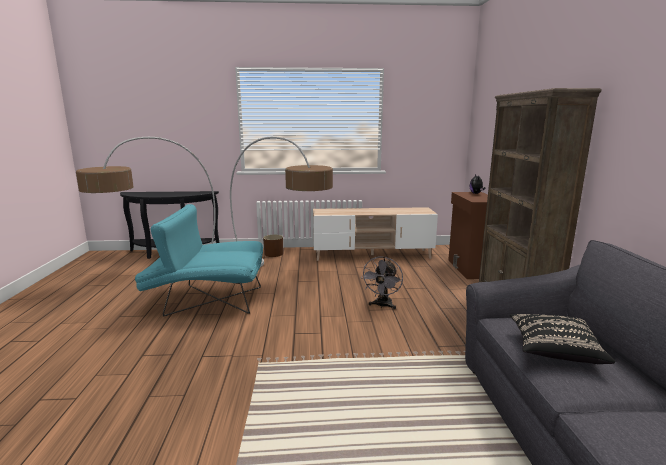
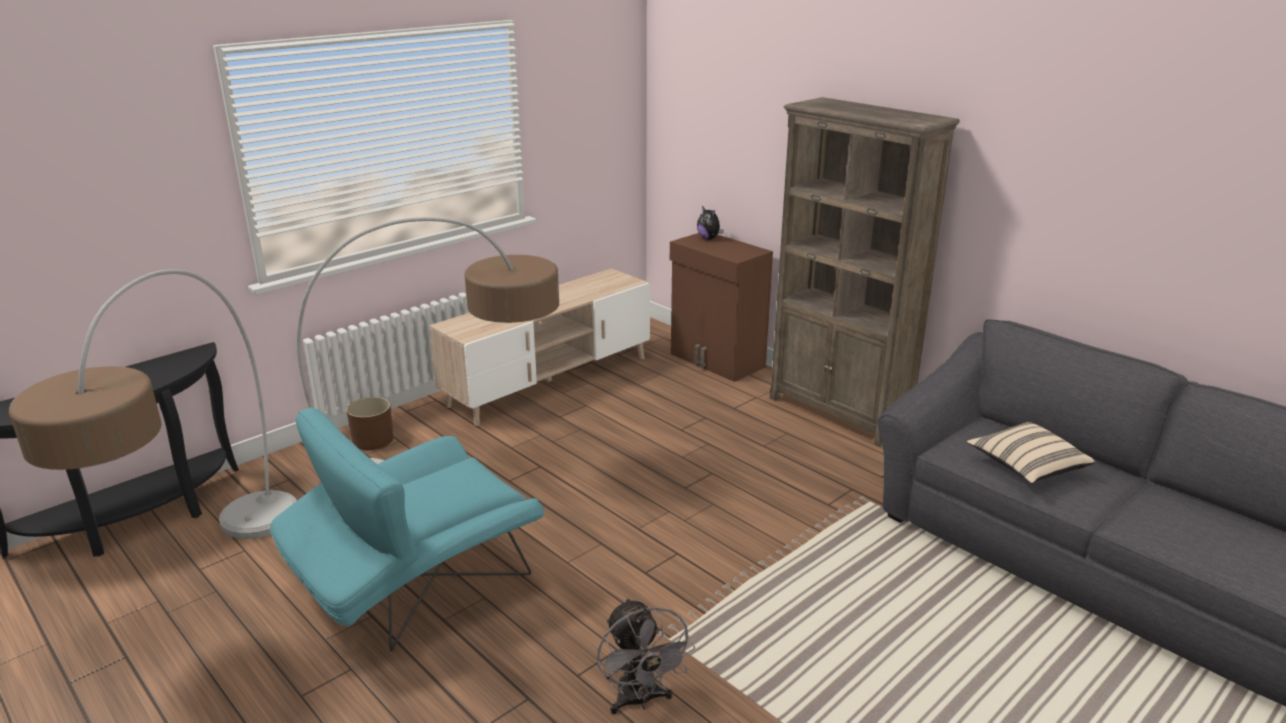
camera: 40 degrees left, 10 degrees up
(382, 306) = (692, 473): grey fan -> grey fan (640, 700)
(554, 350) = (1026, 467): black pillow -> beige pillow

